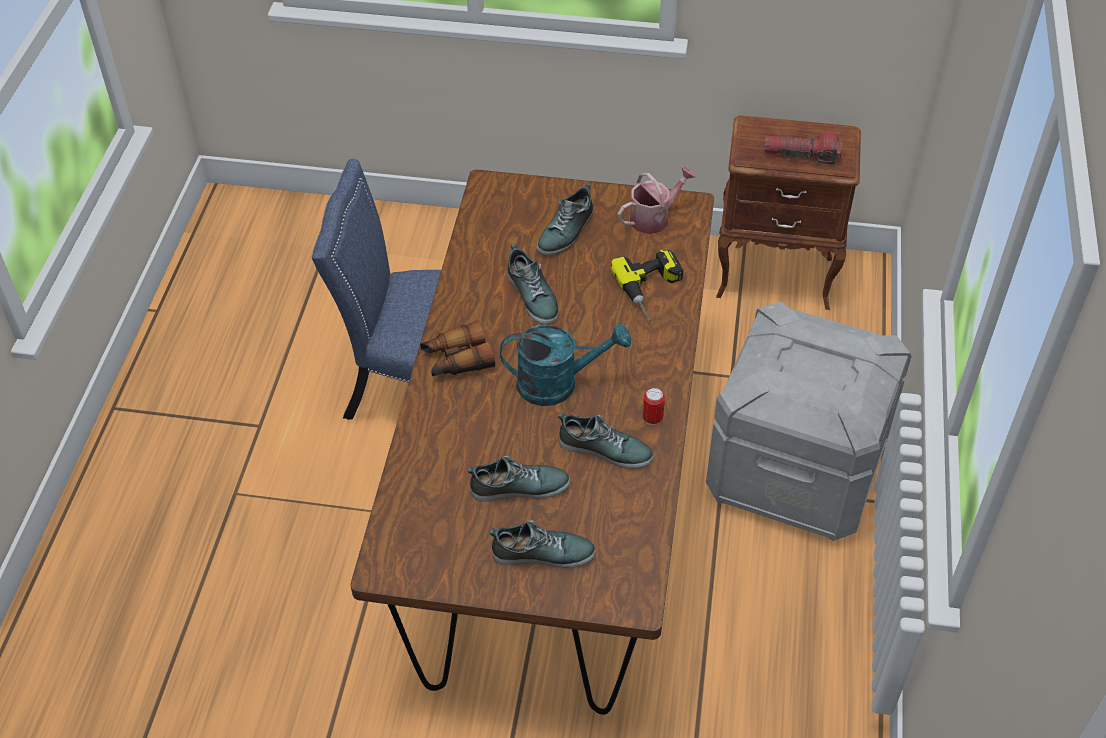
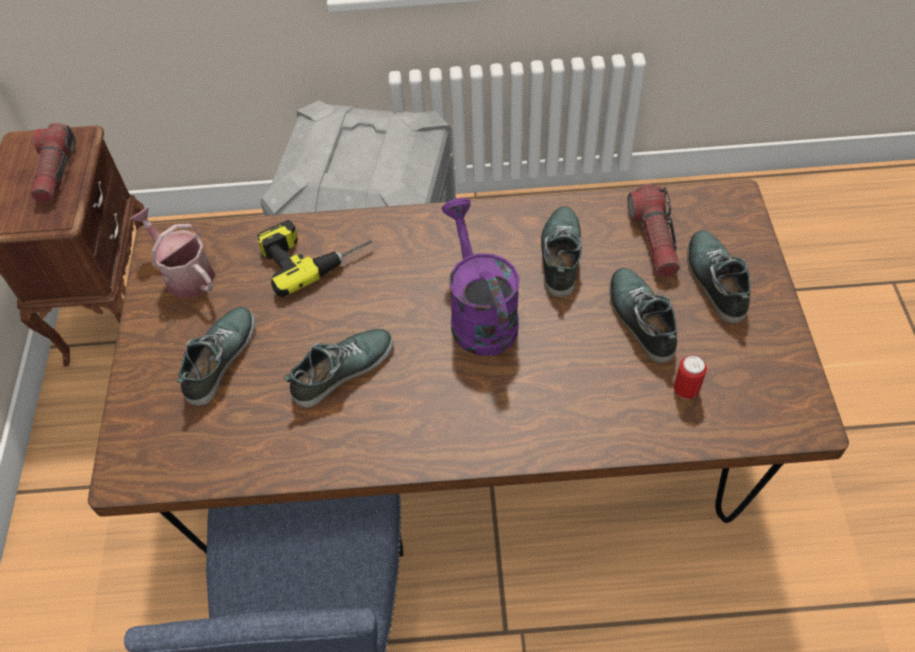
camera: 100 degrees left, 5 degrees up
(456, 360) = (471, 428): binoculars -> none
(558, 383) = (479, 314): turquoise watering can -> purple watering can
(566, 232) = (219, 358): shoe -> shoe turned 90 degrees counterclockwise
(604, 522) = (654, 239): none -> flashlight
(652, 418) = (504, 224): can -> can (685, 390)

